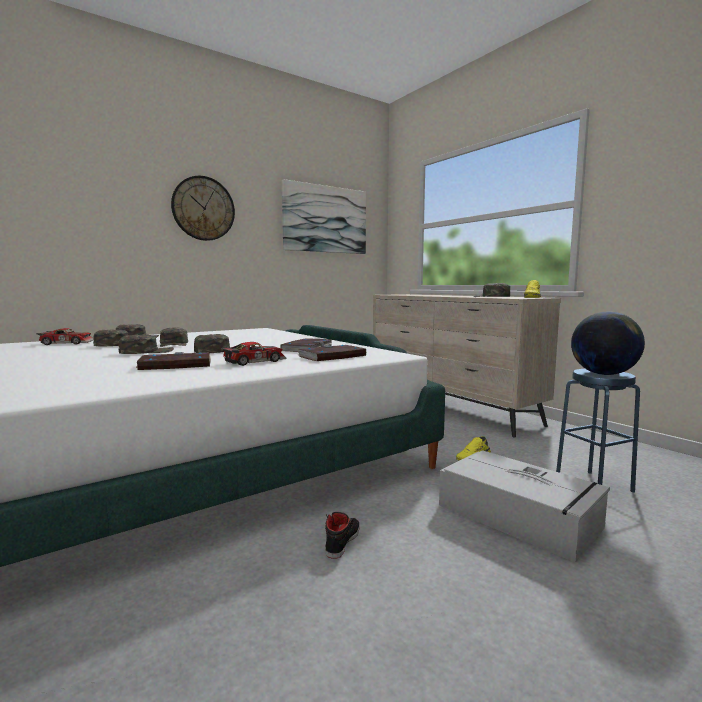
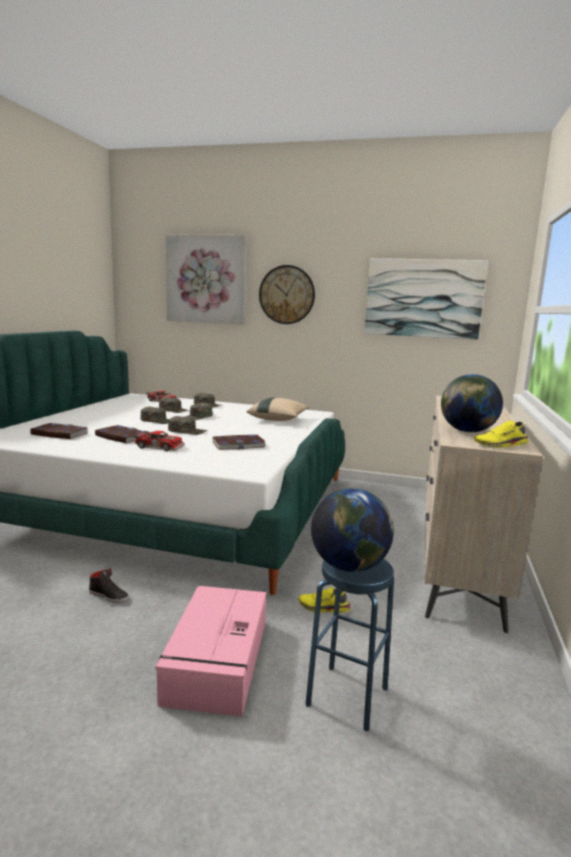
camera: 50 degrees right, 5 degrees up
(93, 182) = (206, 279): none -> picture
(254, 335) = (278, 419): none -> beige pillow
(332, 356) = (212, 458): book -> book (59, 434)
(342, 540) = (109, 595): black shoe -> black shoe turned 45 degrees clockwise
(491, 297) = (467, 431): green cap -> globe
(520, 517) = (217, 661): grey storage box -> pink storage box

